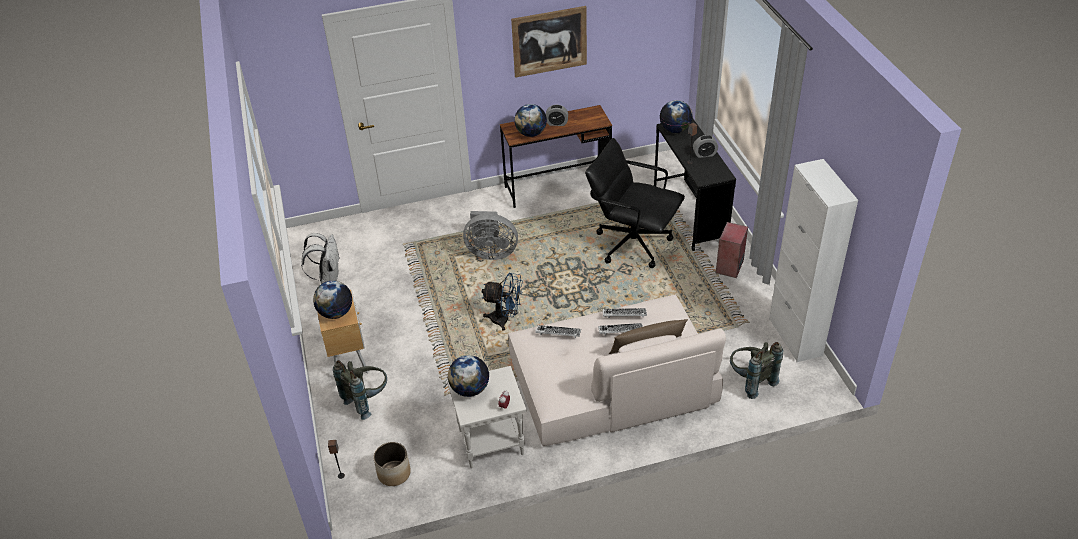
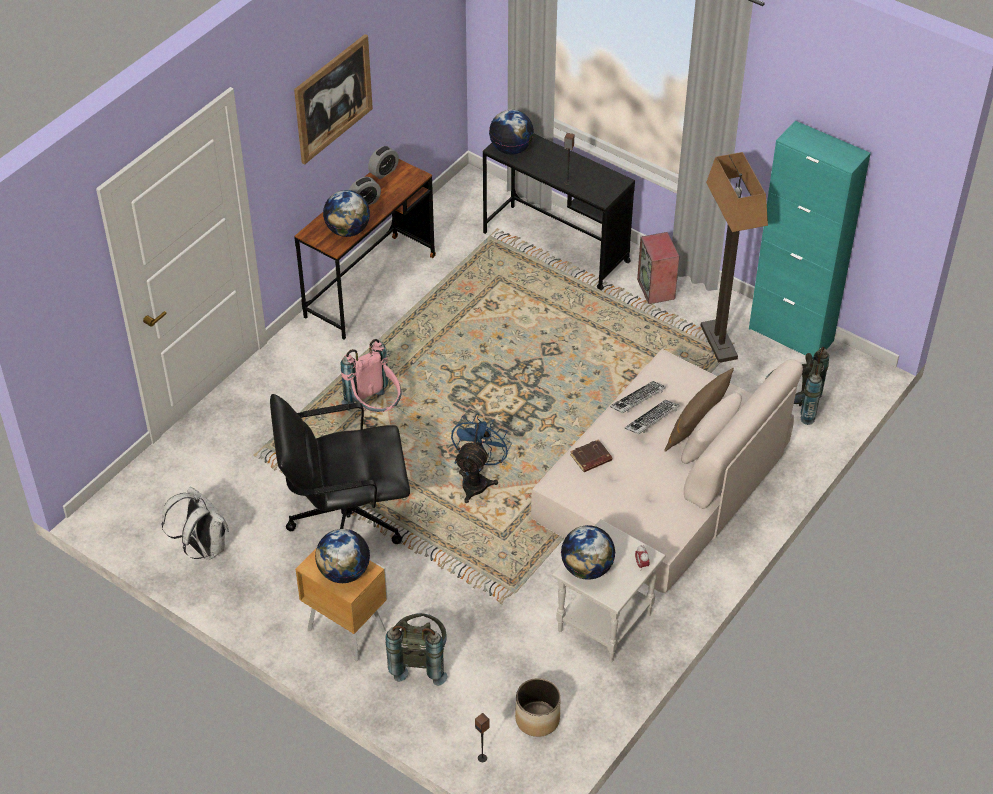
camera: 40 degrees left, 5 degrees up
(491, 252) = (375, 409): grey fan -> pink backpack
(505, 320) = (477, 480): blue fan -> blue fan turned 45 degrees counterclockwise
(558, 333) = (591, 459): keyboard -> brown book
(632, 243) = (527, 314): black office chair -> black office chair (345, 520)
(704, 154) = (574, 165): alarm clock -> alarm clock (384, 172)
(739, 317) = (719, 342): none -> floor lamp
(795, 337) = (791, 335): white cabinet -> turquoise cabinet

